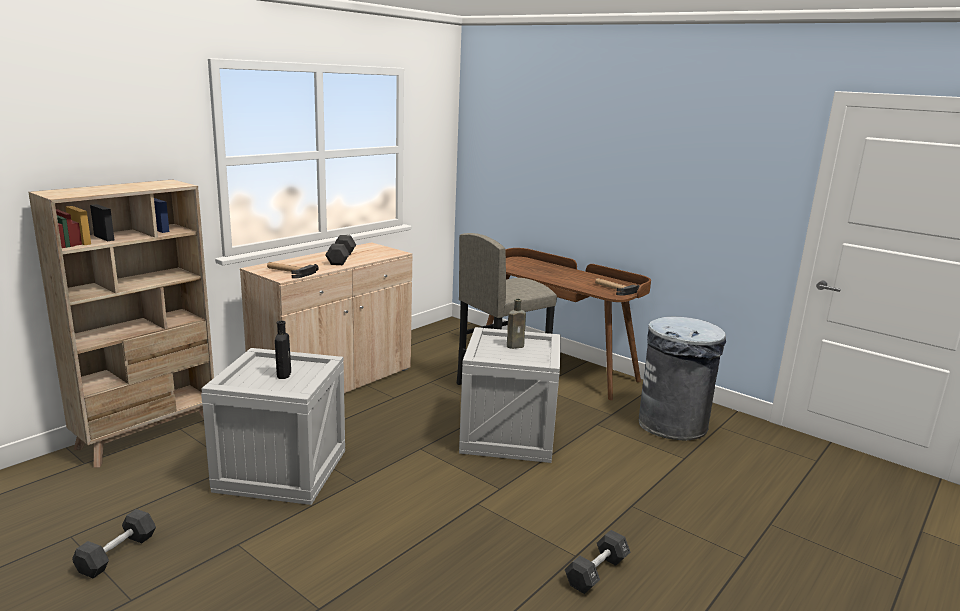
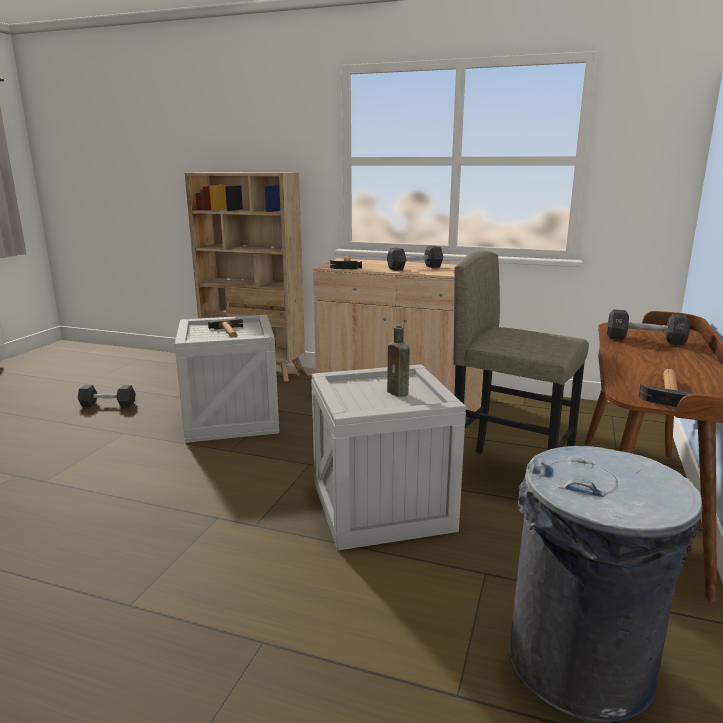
camera: 70 degrees right, 0 degrees up
(284, 374) = (229, 332): black bottle -> hammer
(596, 572) = (96, 629): black dumbbell -> black dumbbell (645, 340)

